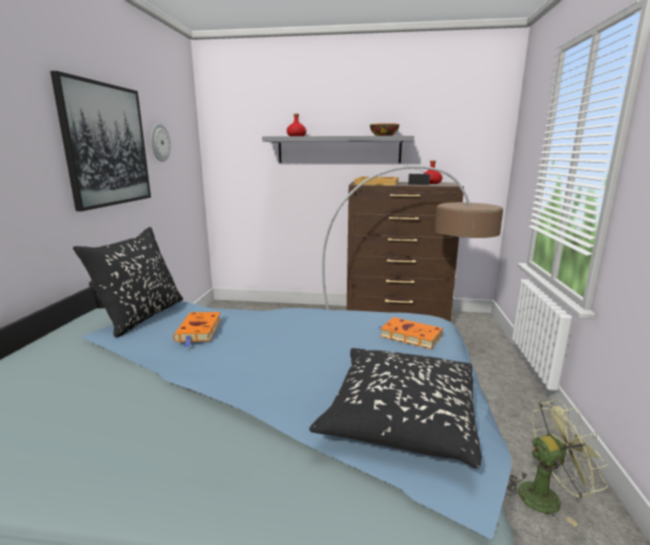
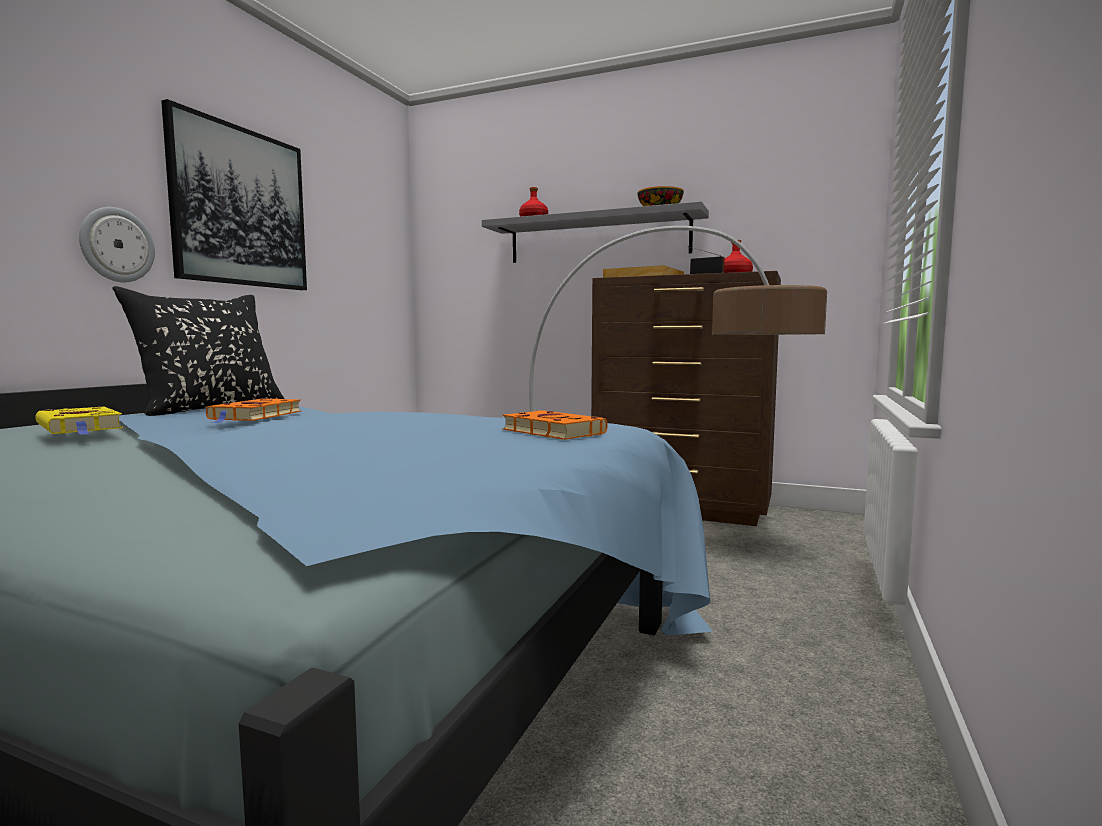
camera: 15 degrees right, 10 degrees down
(100, 368) = (81, 427): none -> yellow book
(159, 142) = (335, 224): wall clock -> wall clock (117, 245)
(400, 416) = (392, 474): black pillow -> none
(546, 495) = (789, 761): green fan -> none

